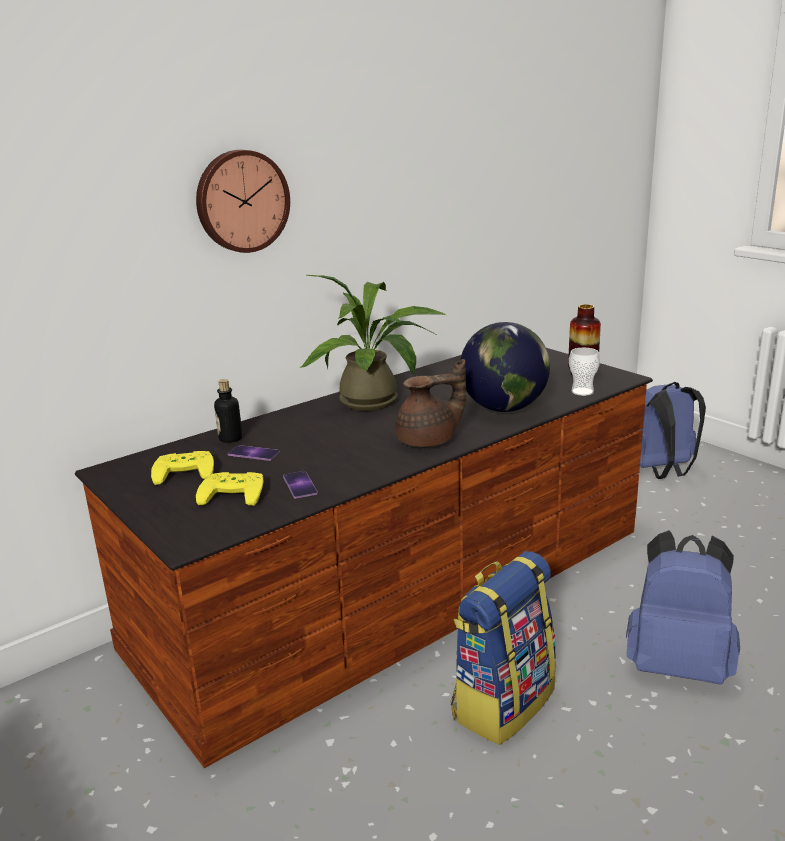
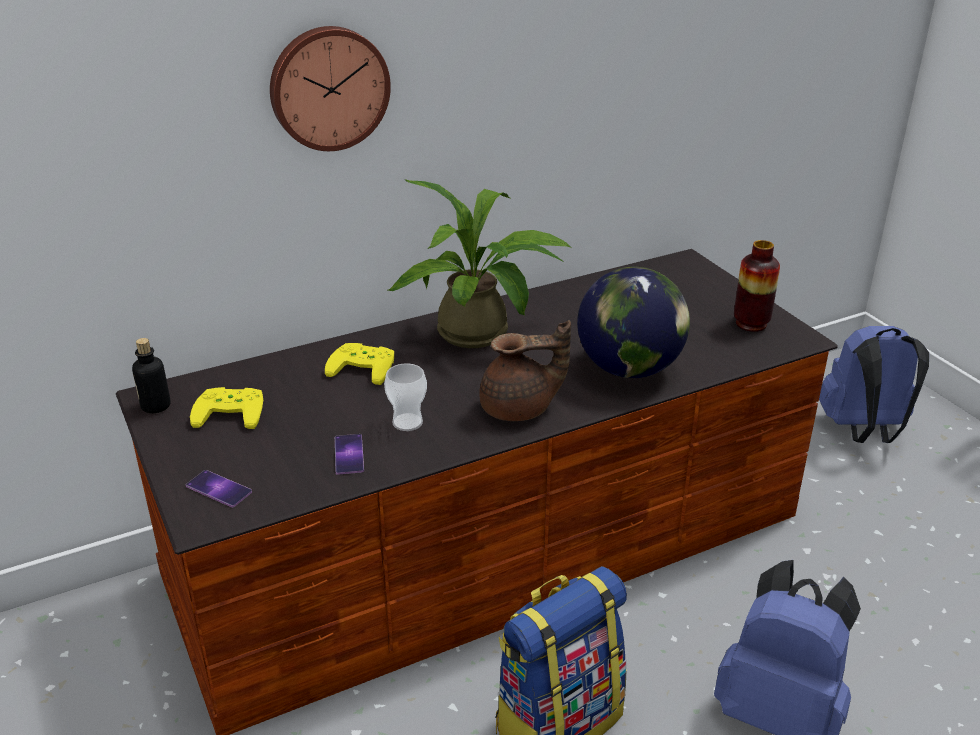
camera: 10 degrees right, 10 degrees up
(230, 438) = (296, 368): bottle -> bottle (156, 406)
(234, 492) = (274, 454): yellow game controller -> yellow game controller (364, 366)
(253, 453) = (314, 396): phone -> phone (219, 489)
(582, 391) = (737, 355): cup -> cup (407, 422)

